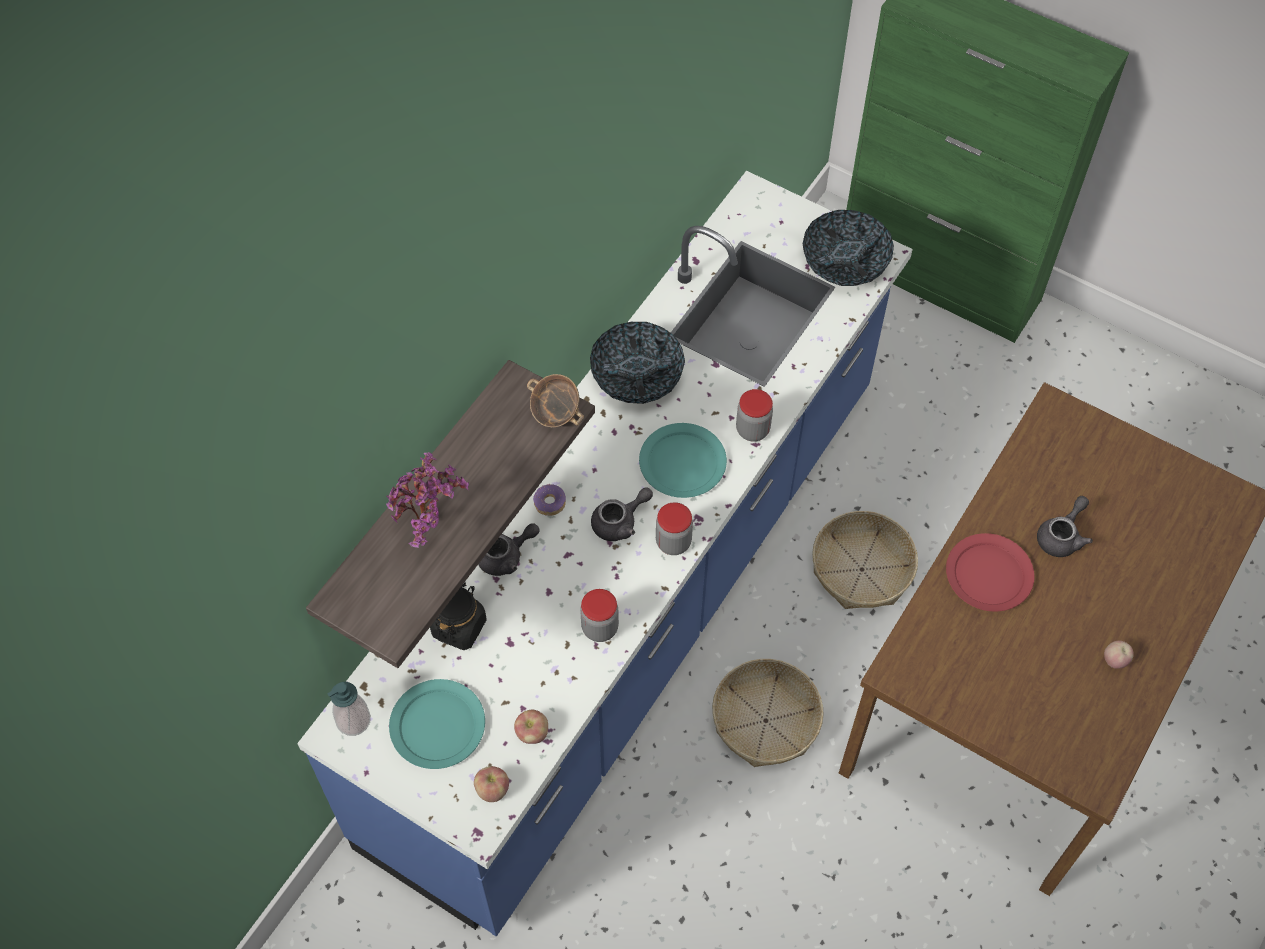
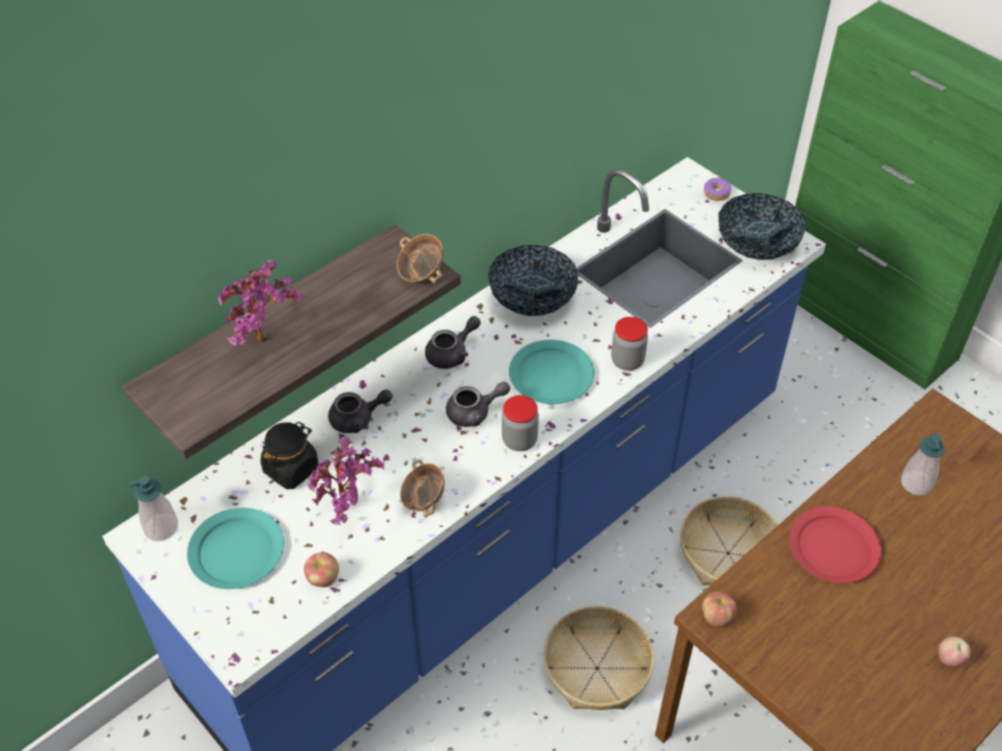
camera: 15 degrees right, 10 degrees down
(492, 789) = (265, 621): apple -> apple (716, 617)
(531, 656) = (348, 510): none -> potted plant
(549, 503) = (415, 383): donut -> donut (716, 193)
(600, 628) = (423, 499): jar -> bowl
(1049, 490) = (916, 484): none -> soap dispenser
(1062, 536) = (919, 528): grey teapot -> grey teapot (452, 353)

